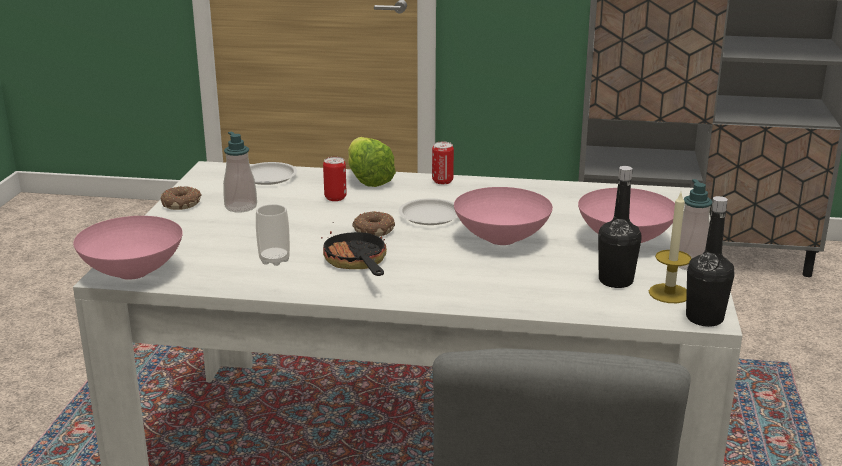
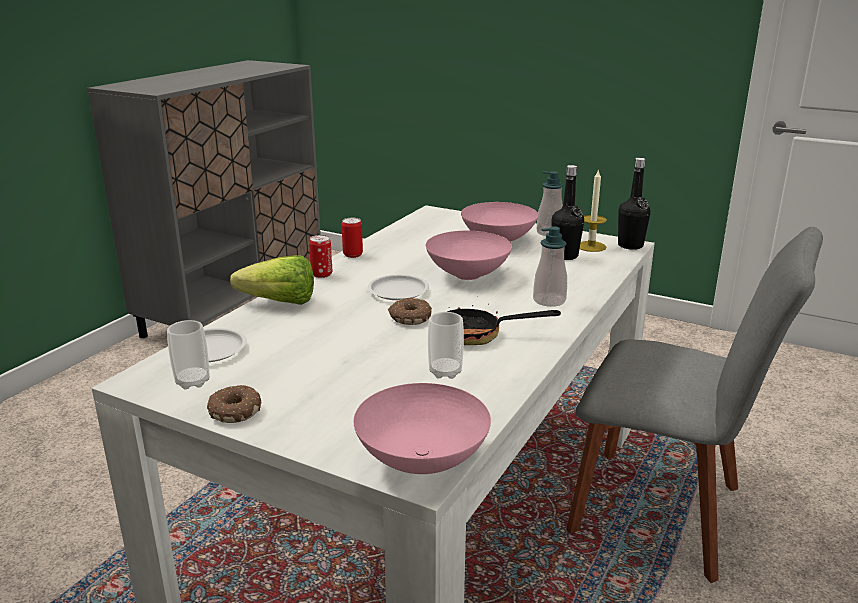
camera: 70 degrees left, 0 degrees up
(217, 183) = (192, 382): none -> cup
(241, 207) = (284, 375): soap dispenser -> soap dispenser (549, 300)
(335, 198) = (312, 323): can -> can (353, 255)

